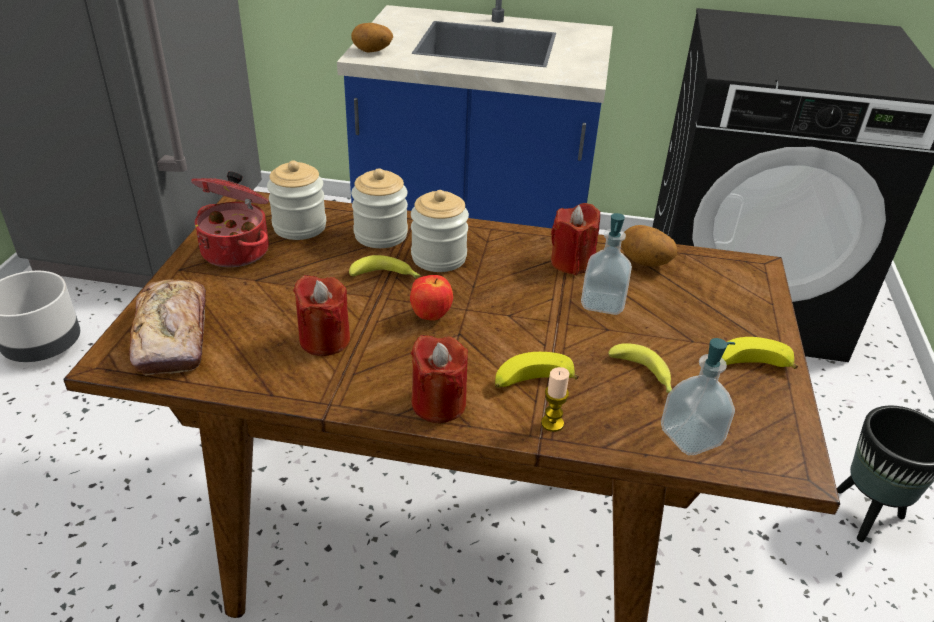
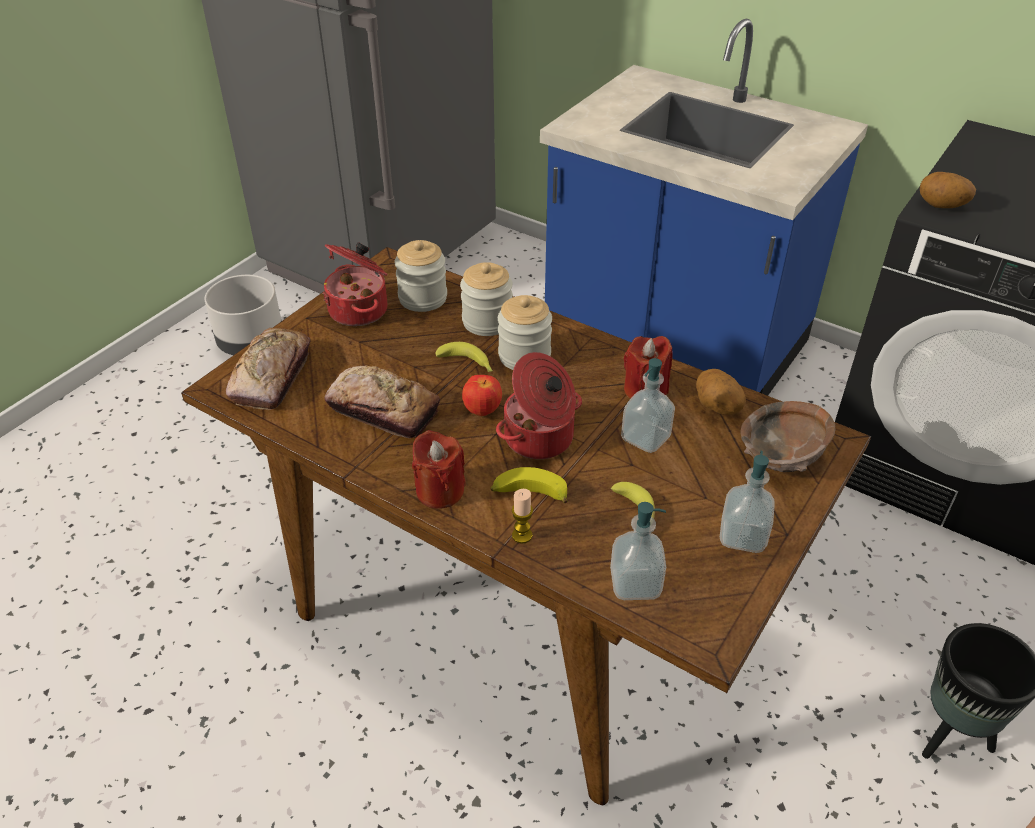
camera: 25 degrees right, 5 degrees up
(324, 340) = (383, 410): red candle -> bread
(372, 51) = (581, 122): potato -> potato (941, 206)
(506, 328) = (540, 439): none -> cooking pot
(727, 288) = (782, 455): none -> brown bowl
(749, 366) = (742, 536): banana -> soap dispenser

